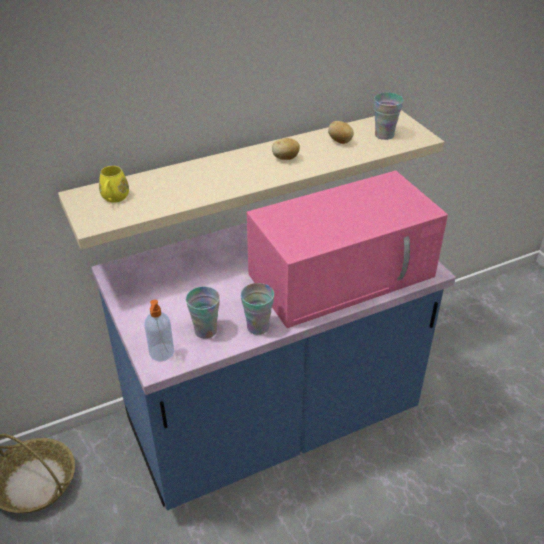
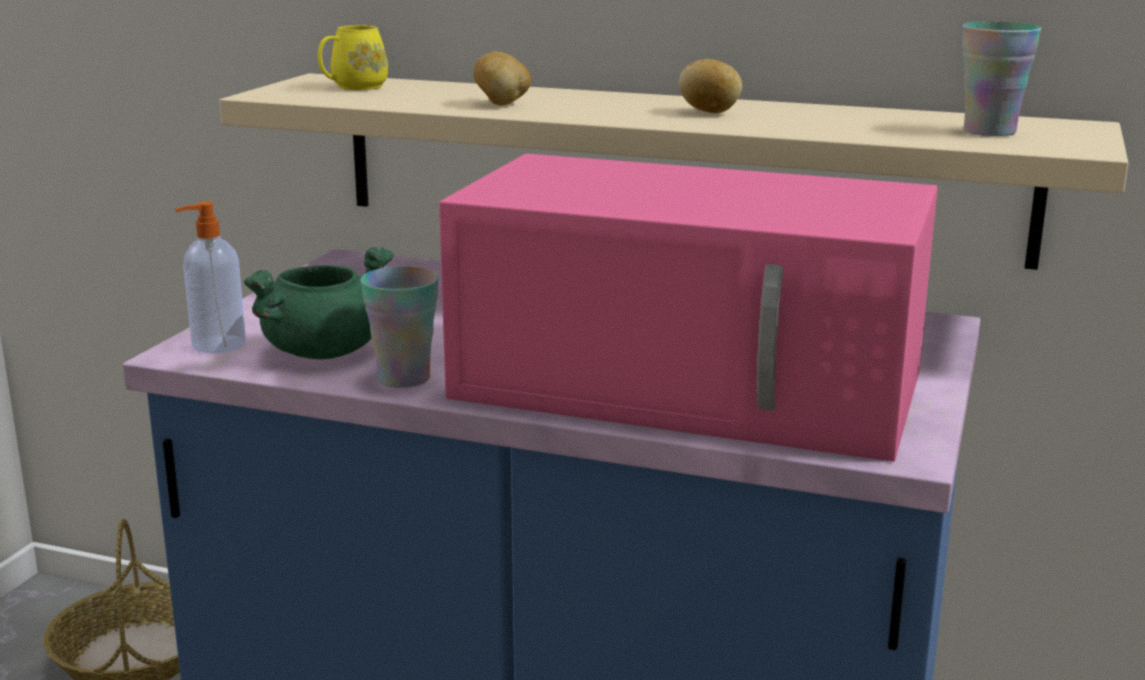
camera: 45 degrees right, 20 degrees down
(205, 331) = (323, 351): cup -> green cooking pot
(340, 141) = (869, 120): potato -> potato (502, 104)

